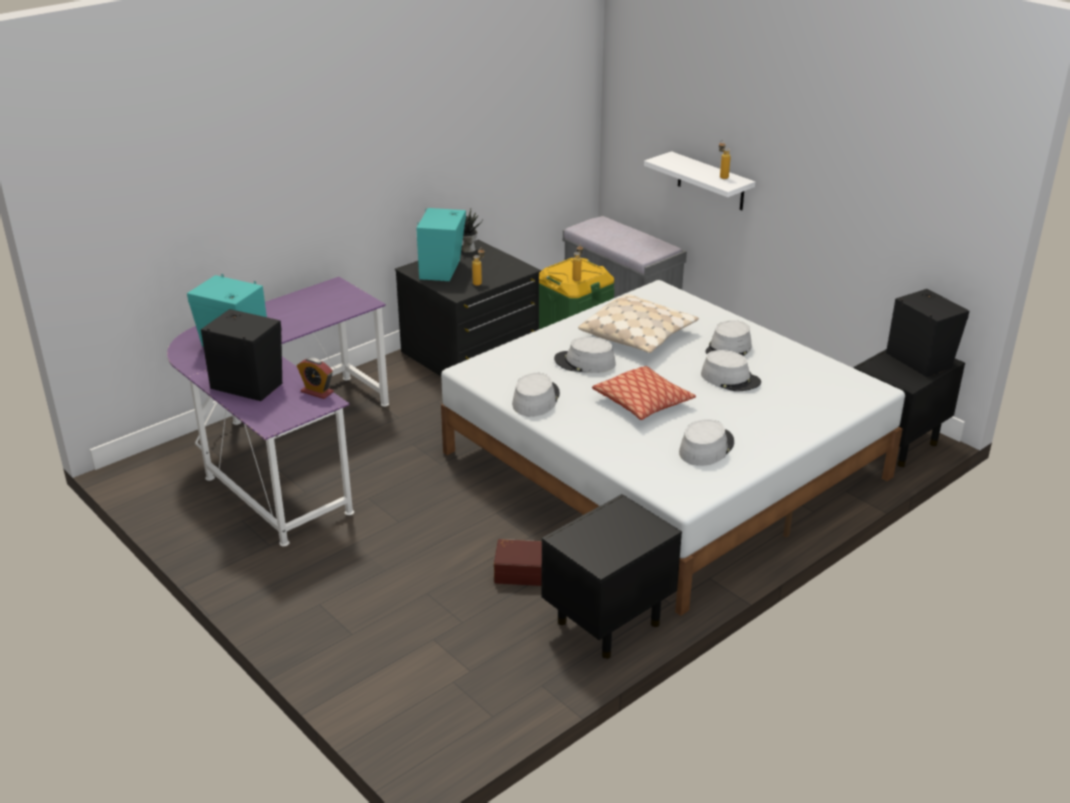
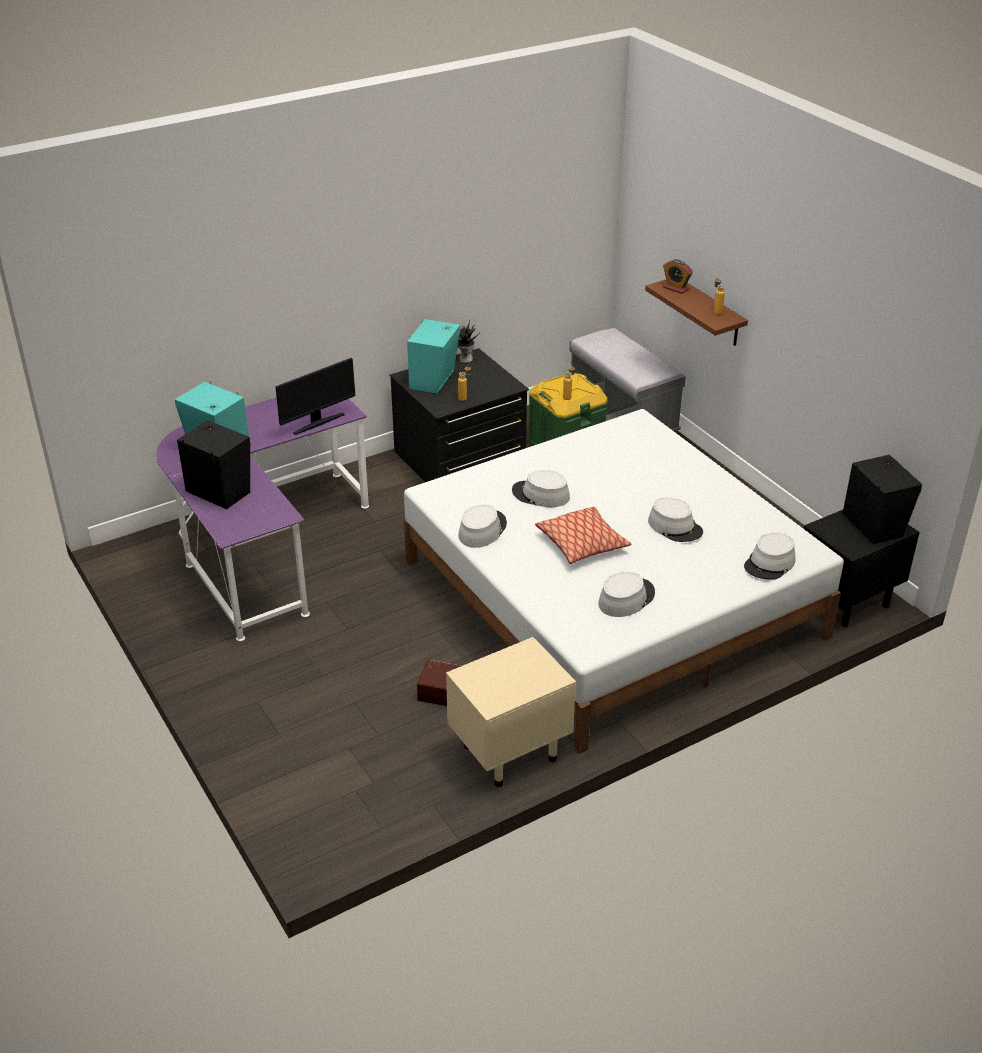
camera: 10 degrees right, 5 degrees up
(317, 392) = (278, 505): alarm clock -> alarm clock (675, 288)
(336, 314) = (318, 423): none -> monitor
(607, 623) = (508, 753): black nightstand -> beige nightstand
(638, 336) = (601, 470): beige pillow -> none
(711, 181) = (710, 312): white shelf -> brown shelf
(728, 349) = (685, 494): grey hat -> grey hat (770, 563)

